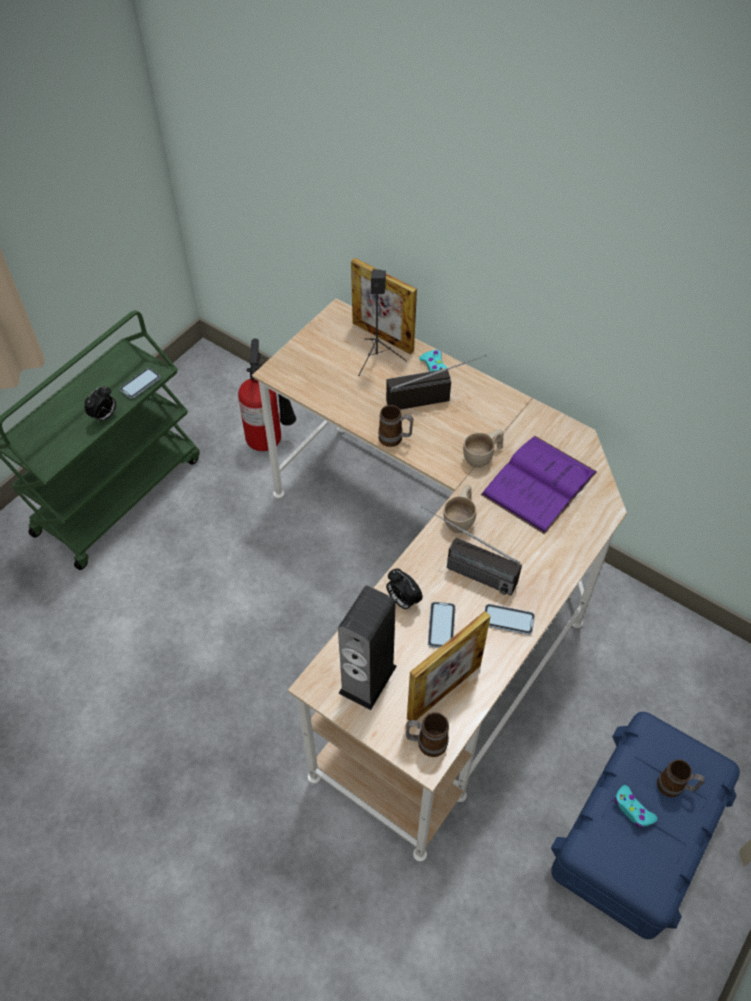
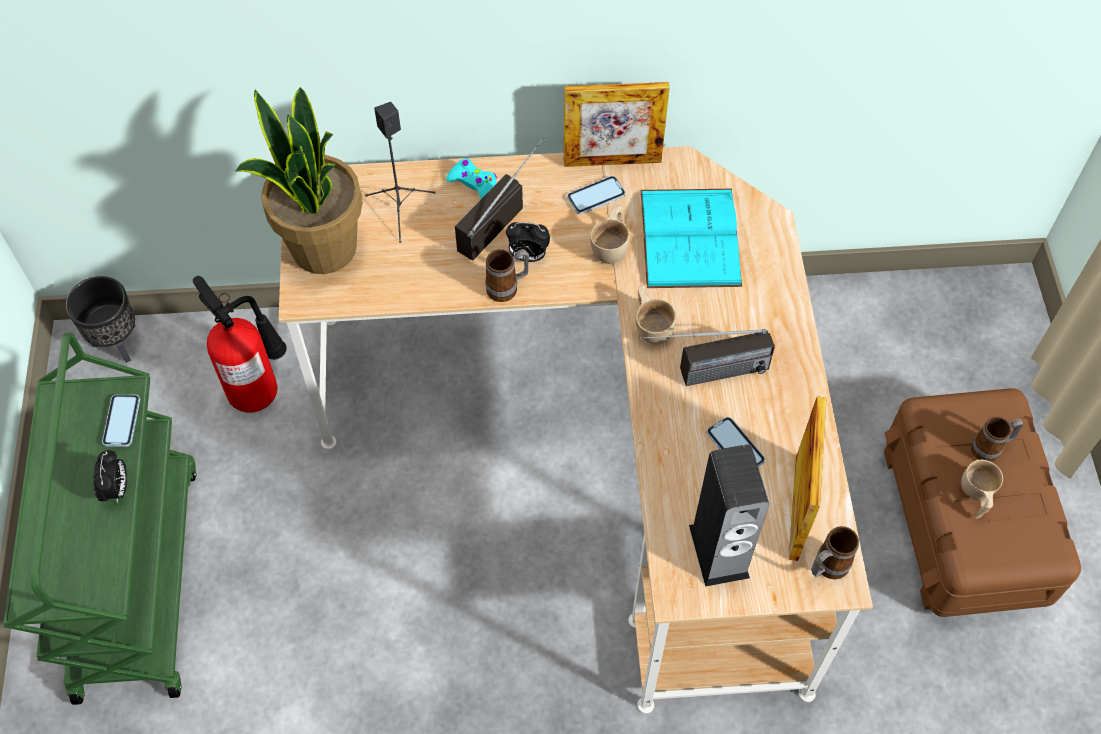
camera: 40 degrees left, 5 degrees up
(223, 369) = (119, 342): none -> black planter
(313, 352) = (322, 248): none -> potted plant
(382, 337) = (383, 181): picture frame -> picture frame (612, 161)
(402, 600) = (676, 449): alarm clock -> alarm clock (528, 256)
(508, 620) = (788, 395): phone -> phone (596, 196)
(539, 483) = (690, 237): purple book -> turquoise book
(632, 809) = (975, 496): turquoise game controller -> beige cup
(636, 835) = (966, 522): blue storage box -> brown storage box

